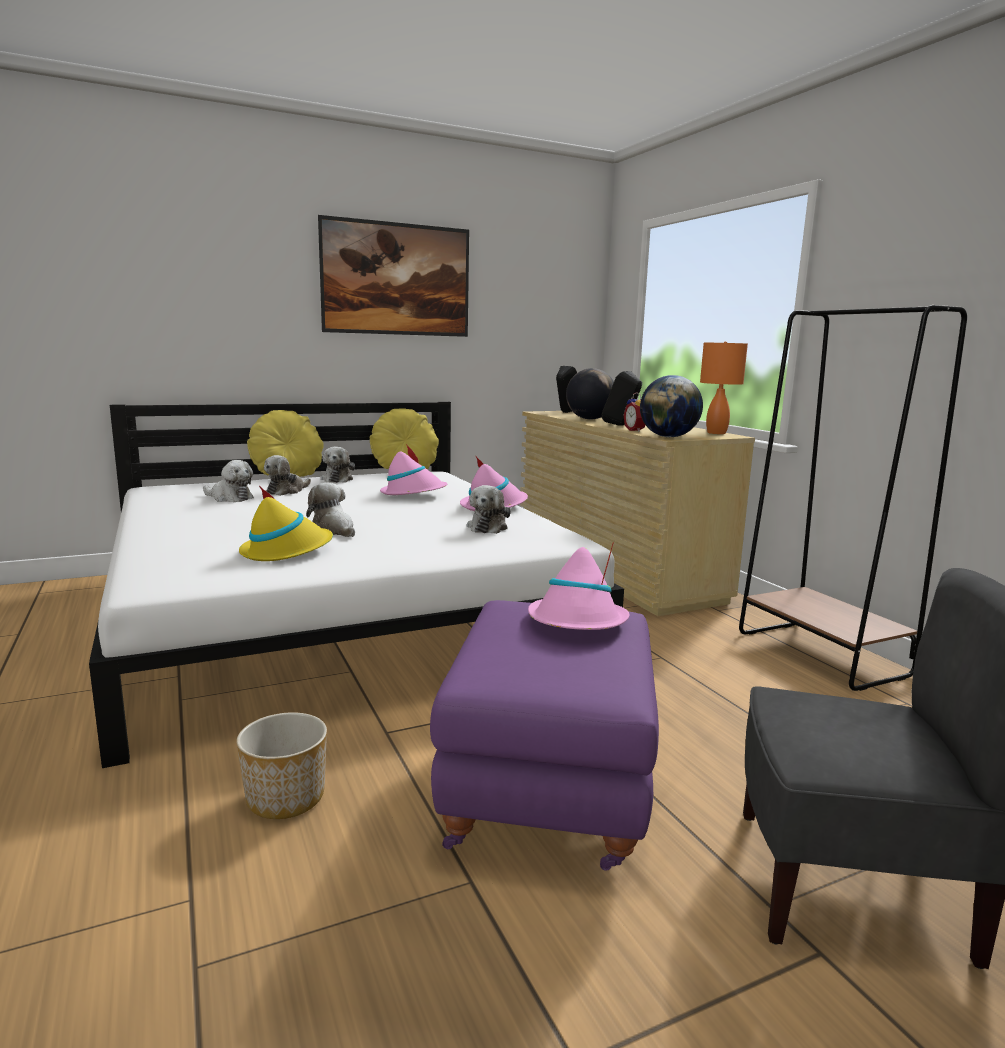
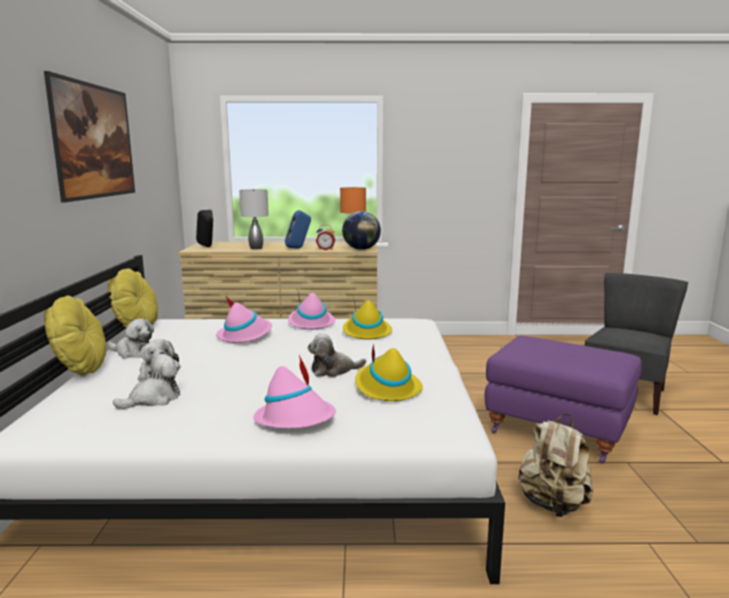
camera: 65 degrees left, 0 degrees up
(286, 798) = (553, 504): planter -> beige backpack
(488, 527) = (366, 332): plush toy -> yellow hat
(577, 623) = (544, 344): pink hat -> pink hat (296, 419)
(589, 419) = (255, 248): globe -> grey table lamp
(621, 425) = (298, 248): black speaker -> blue speaker
(821, 655) = (447, 343): clothes rack -> none

